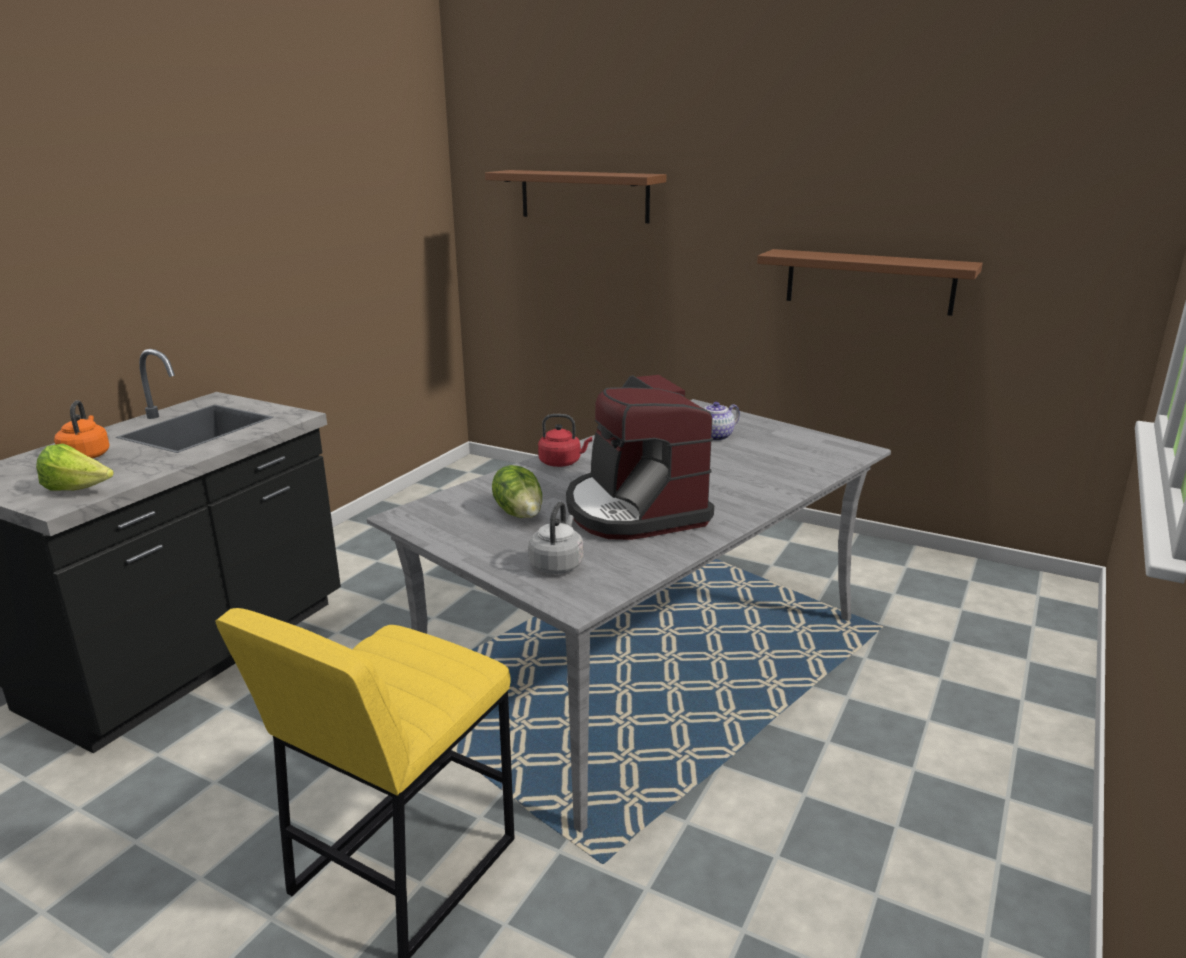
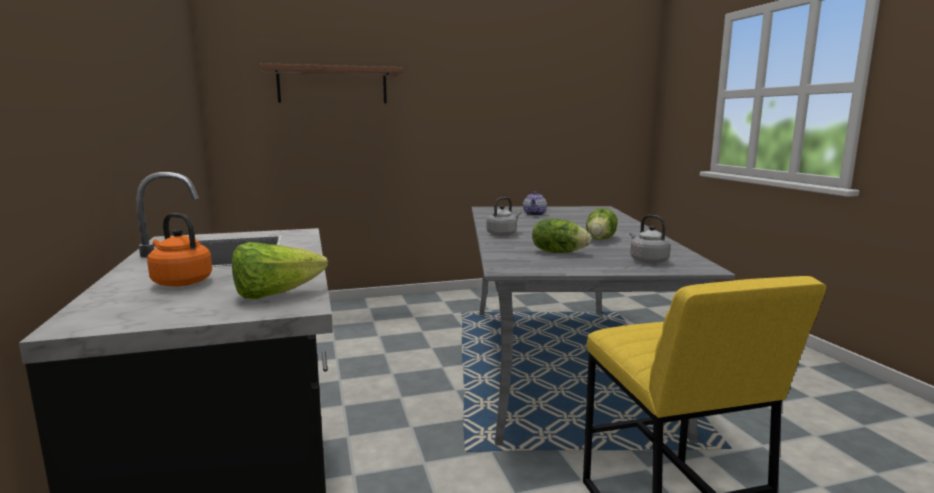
camera: 45 degrees left, 10 degrees down
(562, 463) = (503, 234): red kettle -> grey kettle
(634, 510) = (601, 239): coffee machine -> lettuce
(869, 281) = (527, 131): brown shelf -> none

